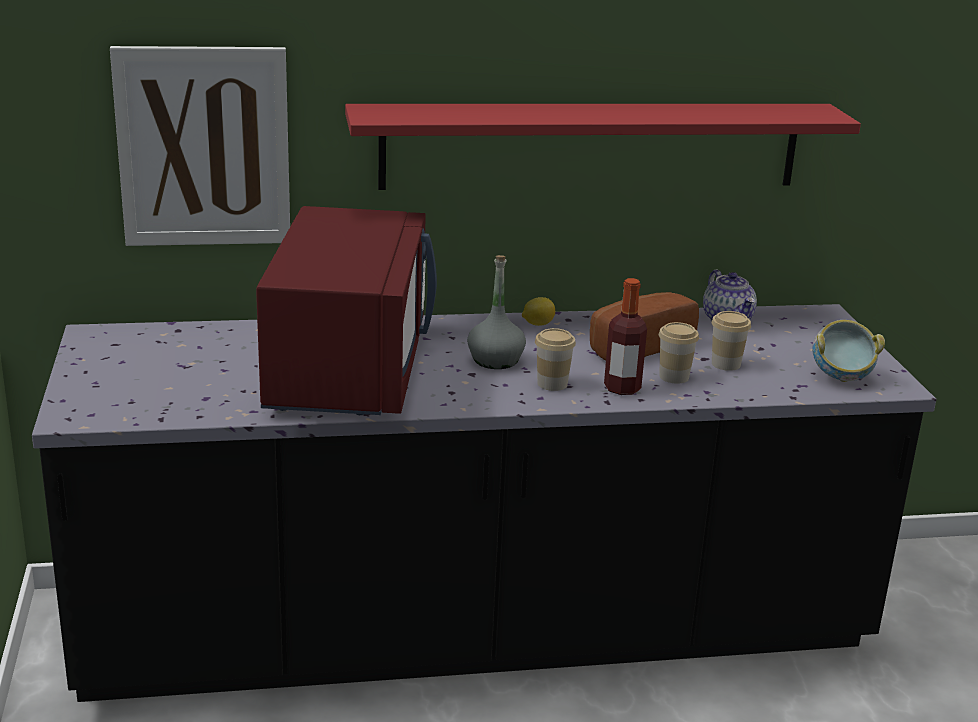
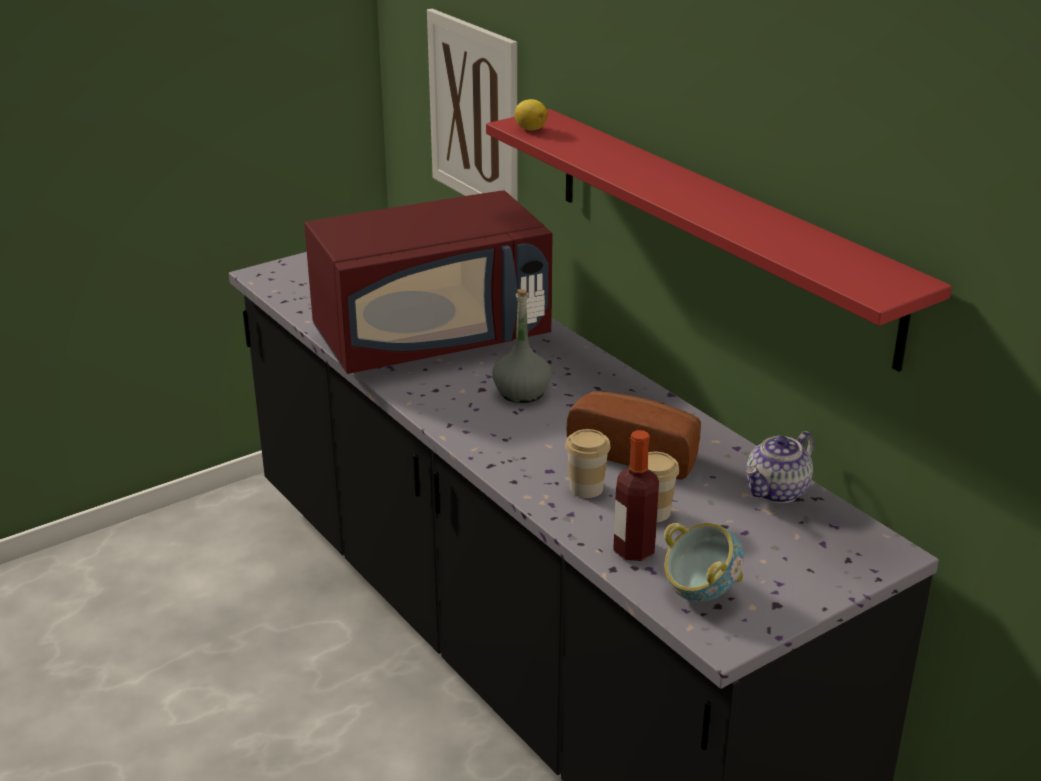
camera: 65 degrees right, 5 degrees up
(537, 324) = (628, 392): lemon -> lemon (530, 129)
(552, 384) = (500, 430): cup -> none
(622, 388) = (528, 466): bottle -> bottle (634, 550)

